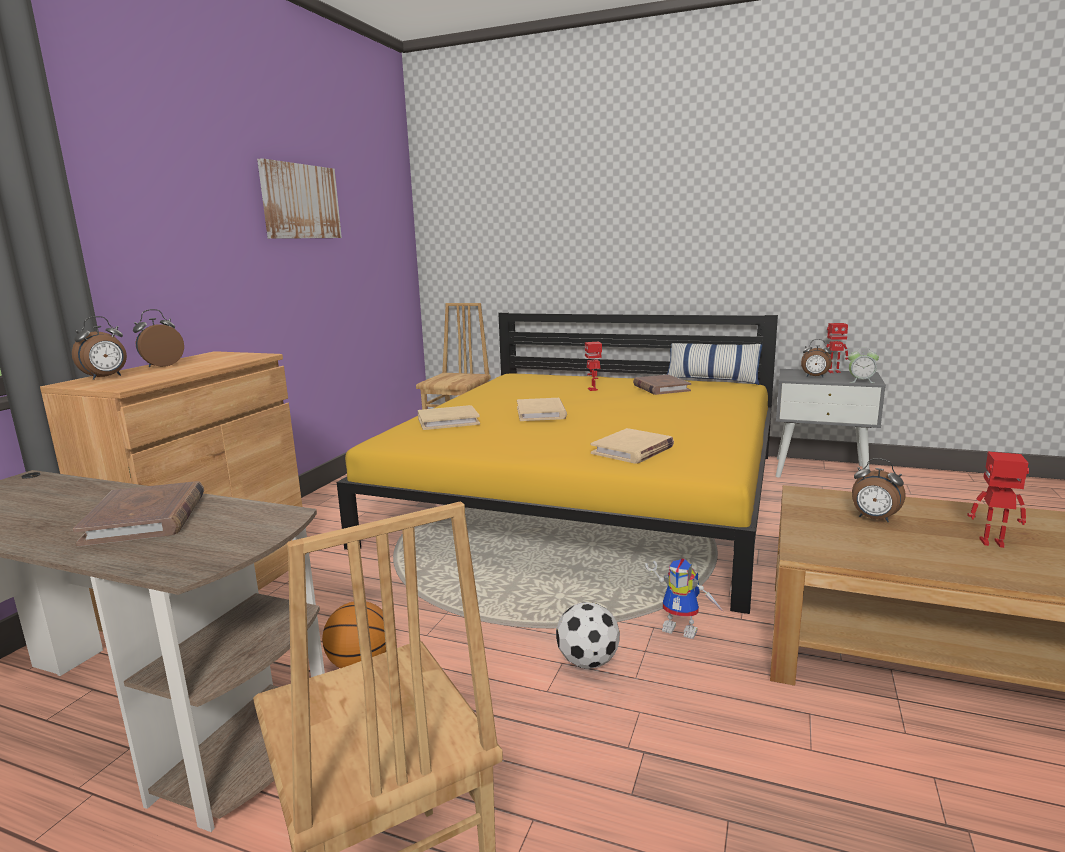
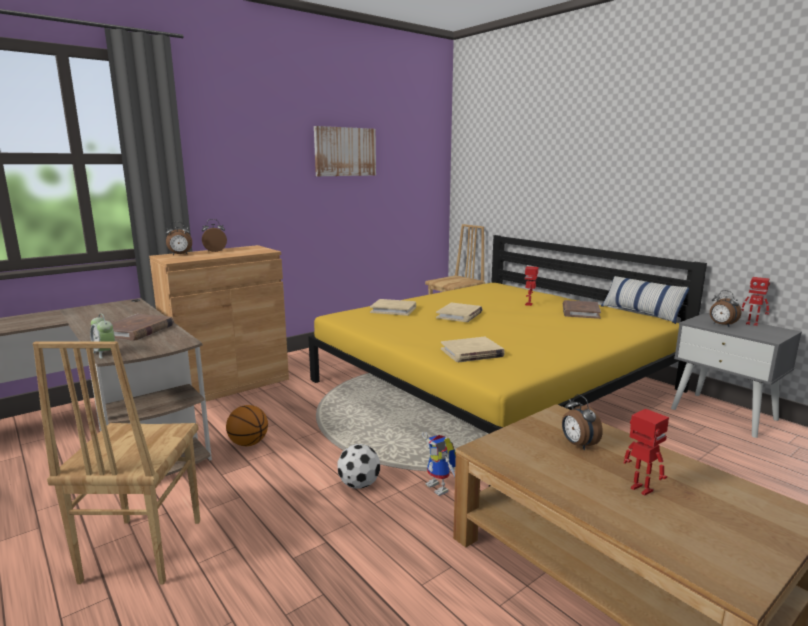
camera: 30 degrees right, 0 degrees up
(861, 381) = (759, 336): alarm clock -> alarm clock (104, 353)

